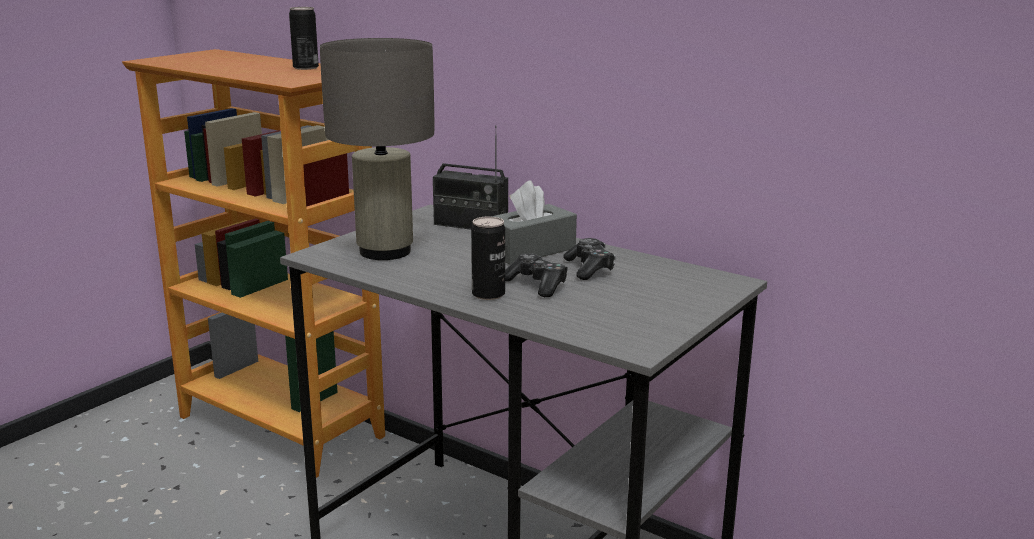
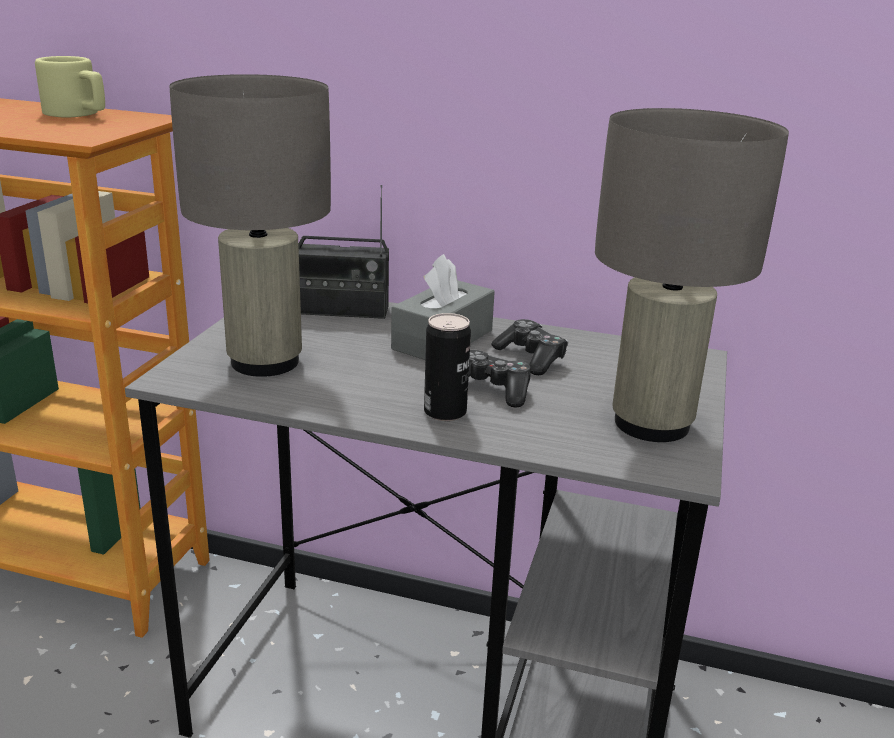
camera: 20 degrees left, 5 degrees up
(305, 68) = (78, 114): can -> beige mug
(645, 320) = (653, 424): none -> grey table lamp

